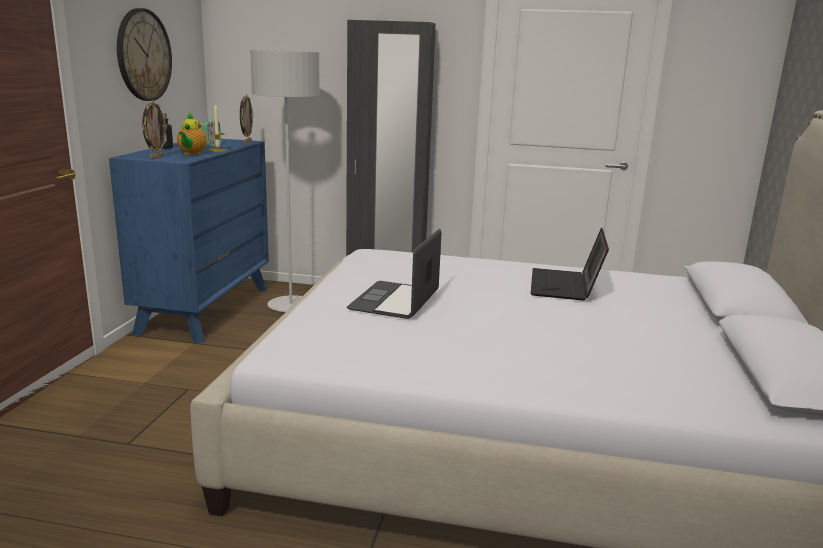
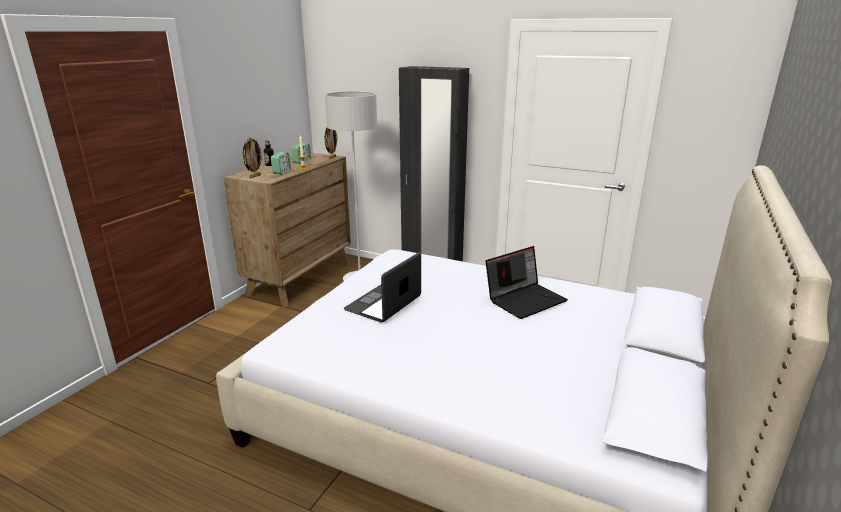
camera: 15 degrees right, 5 degrees up
(143, 55) = (253, 99): wall clock -> none
(191, 154) = (281, 172): teapot -> alarm clock
(205, 309) = (300, 278): blue dresser -> brown dresser
(566, 286) = (525, 299): laptop -> laptop turned 150 degrees counterclockwise

